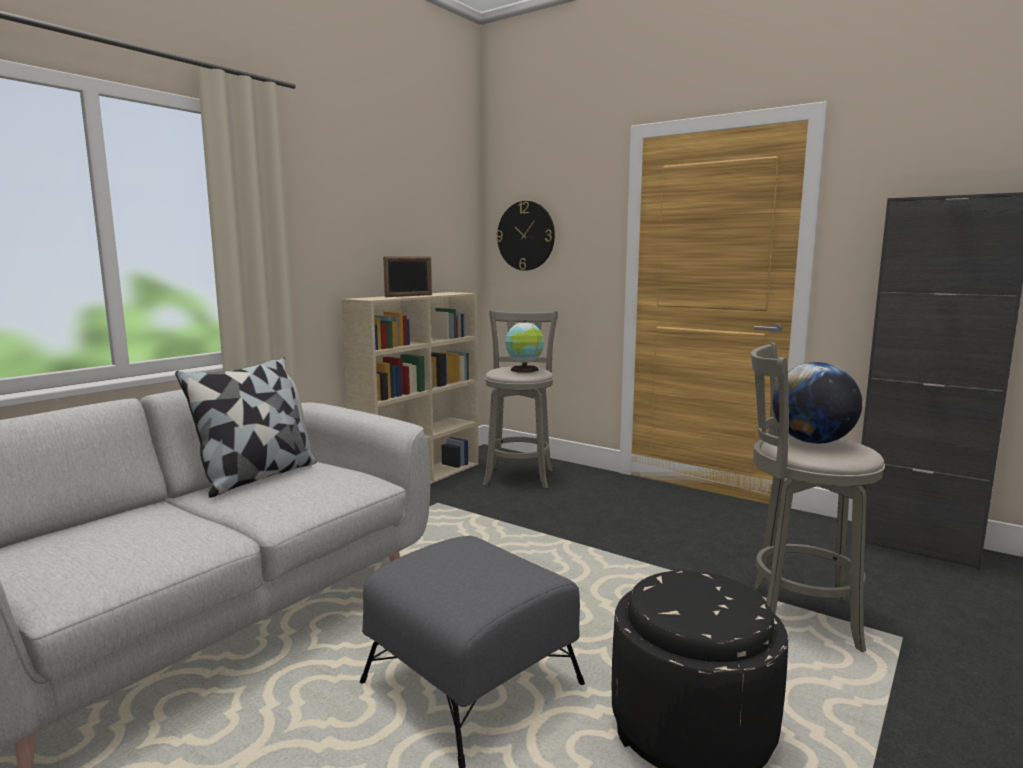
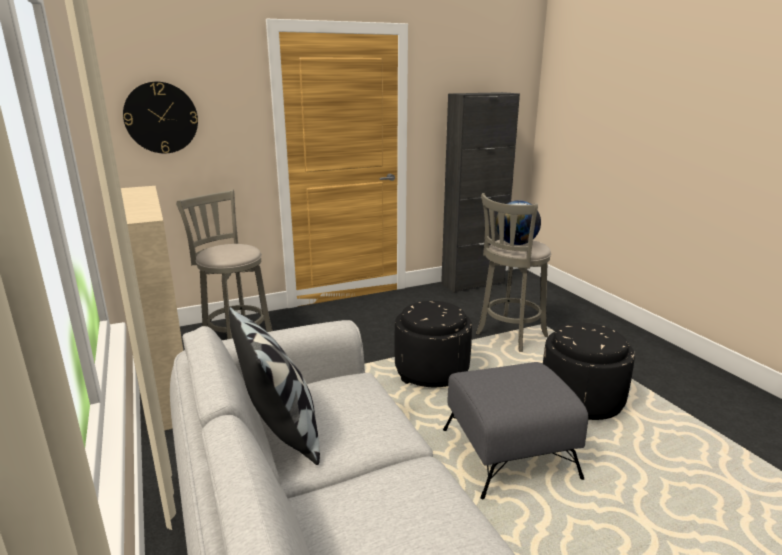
camera: 60 degrees left, 10 degrees up
(409, 296) = (137, 204): picture frame -> none
(524, 370) = (237, 249): globe -> none
(601, 581) = (431, 372): none -> black ottoman

